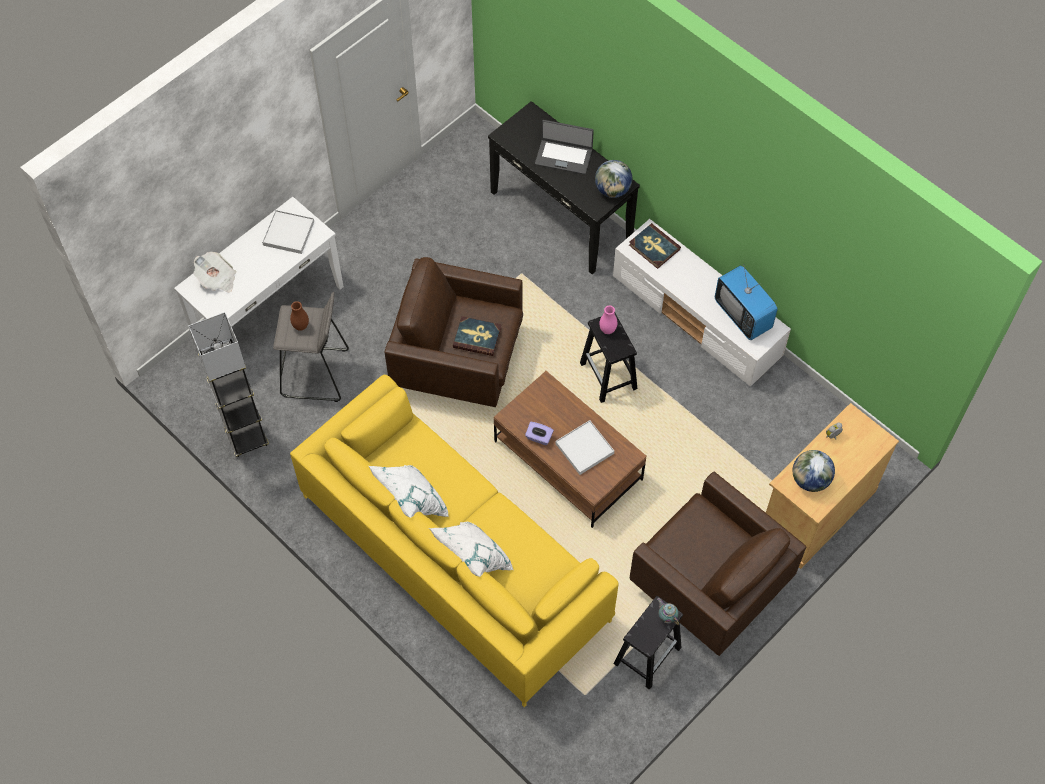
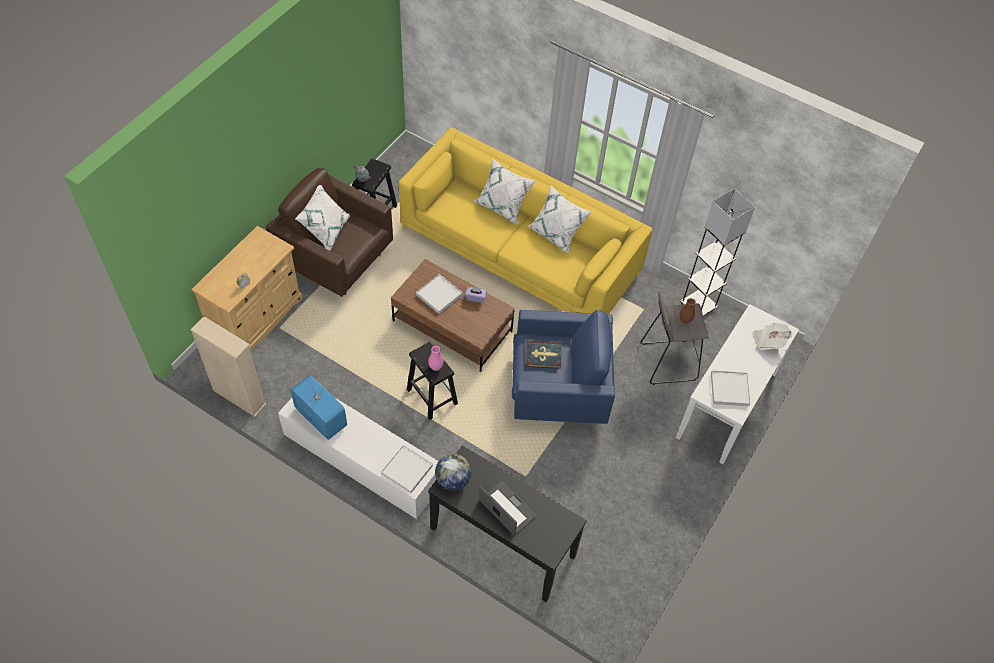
camera: 165 degrees right, 5 degrees down
(458, 360) = (558, 390): brown armchair -> blue armchair
(563, 156) = (507, 509): laptop -> laptop turned 45 degrees clockwise
(654, 247) = (407, 470): book -> white tray
(724, 554) = (326, 230): none -> white pillow
(810, 480) = (262, 252): globe -> none
(835, 411) = (239, 397): none -> beige bookcase

